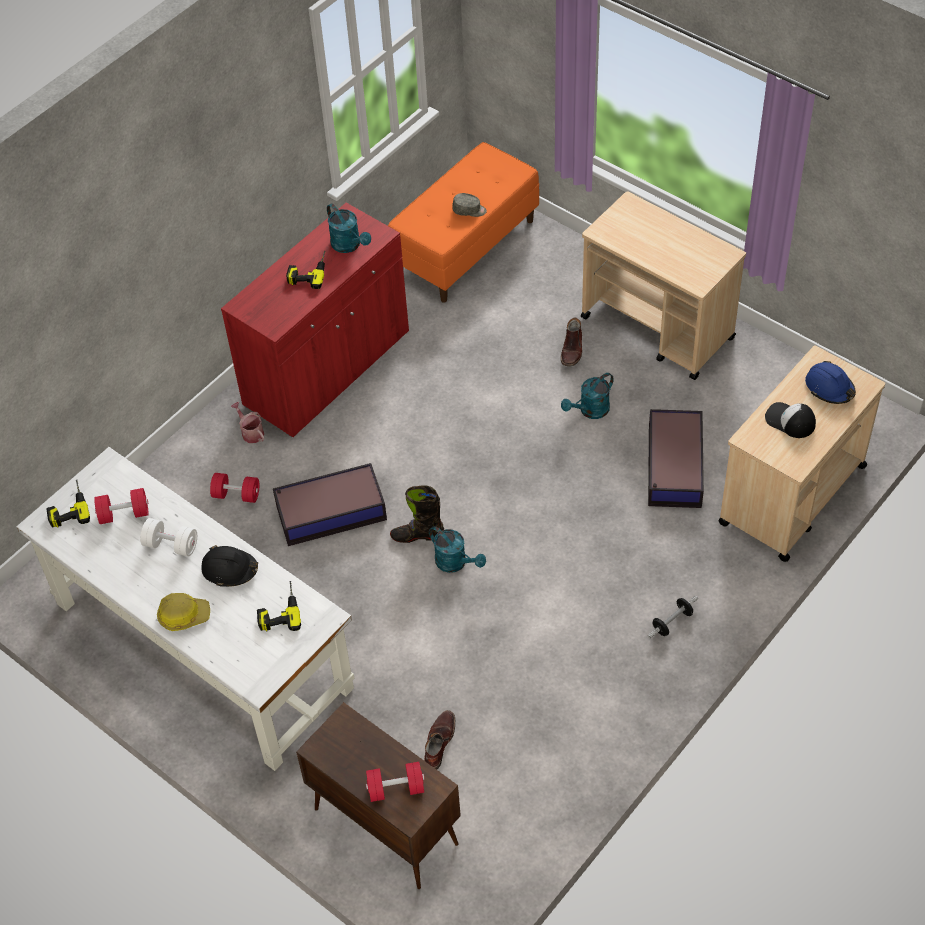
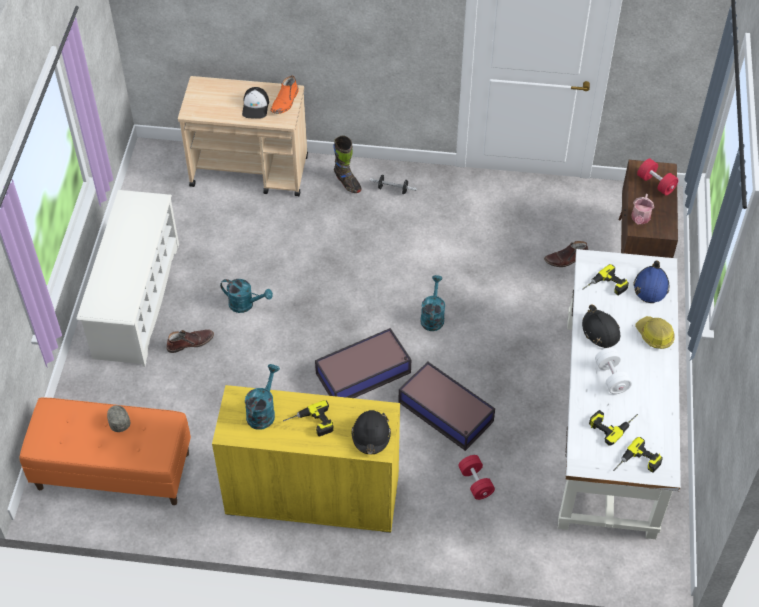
camera: 125 degrees left, 0 degrees up
(124, 514) = (612, 423): red dumbbell -> power drill
(251, 432) = (412, 510): watering can -> watering can (640, 219)
(259, 306) = (371, 435): none -> black hard hat
(327, 369) = (312, 495): red cabinet -> yellow cabinet
(417, 535) = (426, 349): black boot -> black boot (347, 183)
(658, 328) = (136, 300): beige cart -> white shoe rack
(674, 467) = (267, 237): storage box -> storage box (364, 373)
(781, 452) = (285, 102): none -> orange boot
(829, 388) = (213, 98): blue hard hat -> blue hard hat (650, 287)

